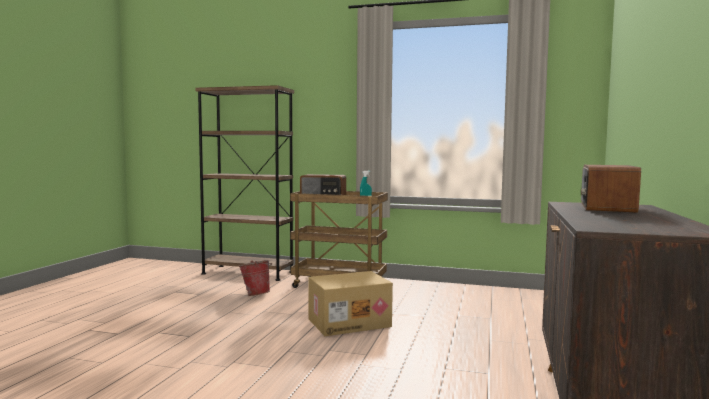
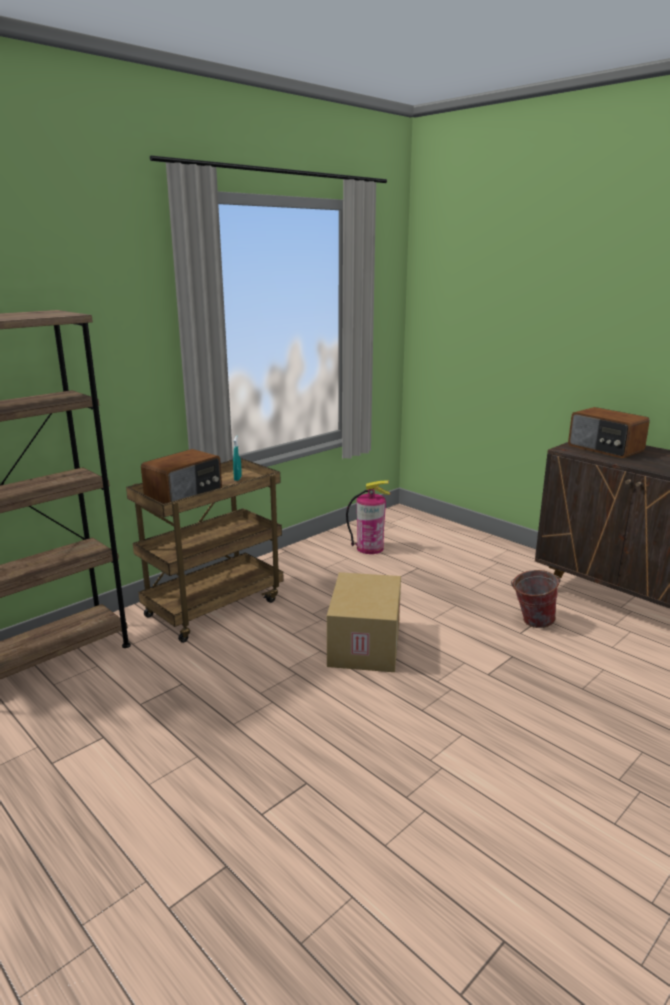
camera: 60 degrees left, 15 degrees up
(256, 294) = (175, 681): bucket -> bucket (531, 622)
(491, 300) = (370, 548): none -> fire extinguisher

